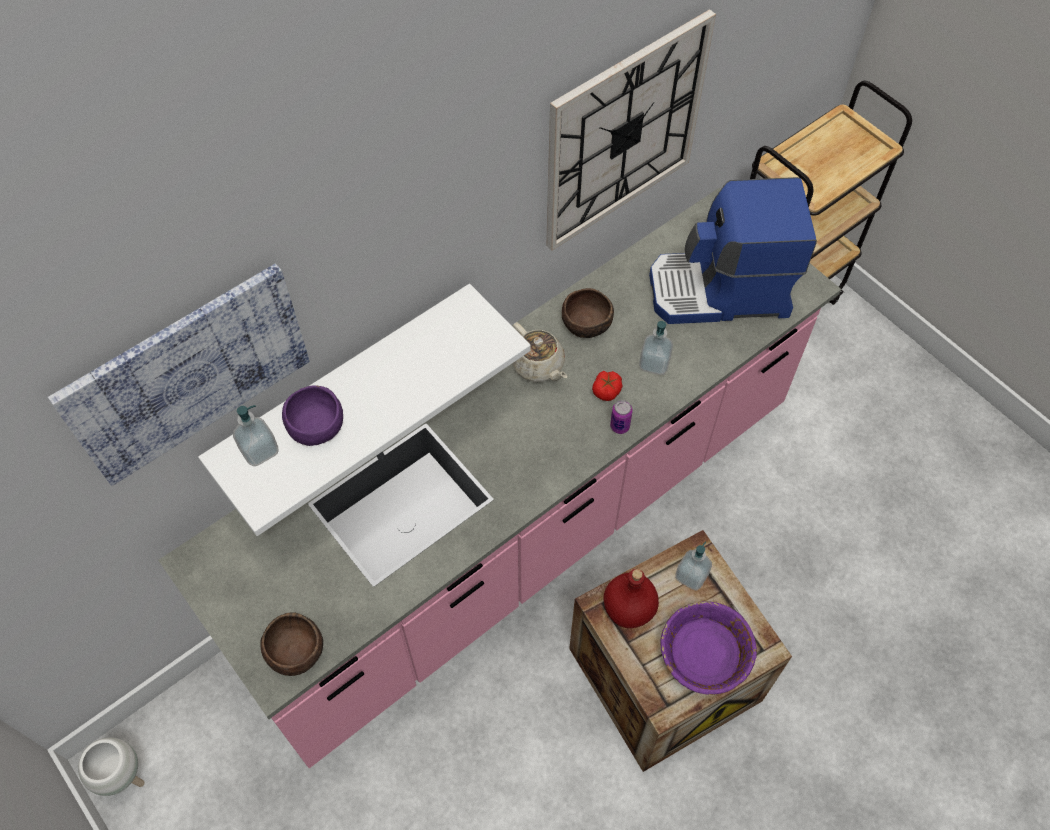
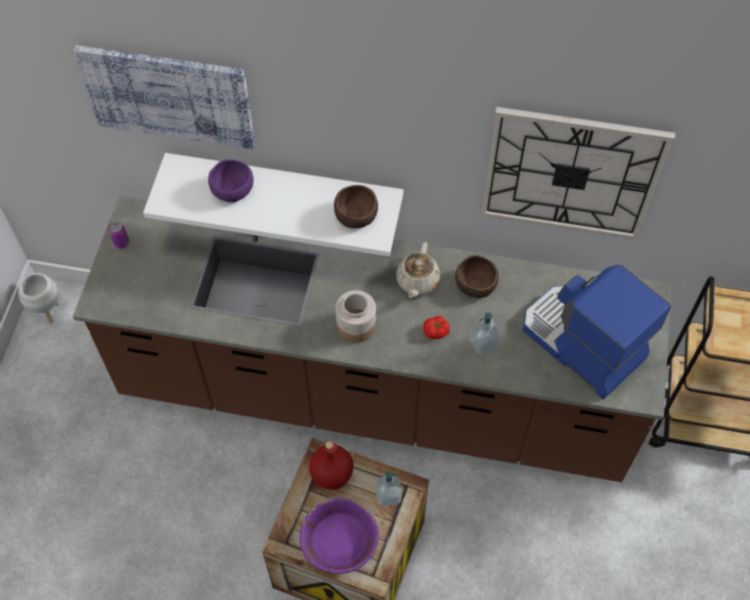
camera: 50 degrees right, 0 degrees up
(259, 450) = (193, 176): soap dispenser -> none
(295, 649) = (121, 299): brown bowl -> brown bowl (357, 214)
(525, 531) = (375, 396): pink counter -> brown counter
(539, 451) = (356, 326): none -> jar
(619, 426) = (416, 357): can -> can (122, 243)

